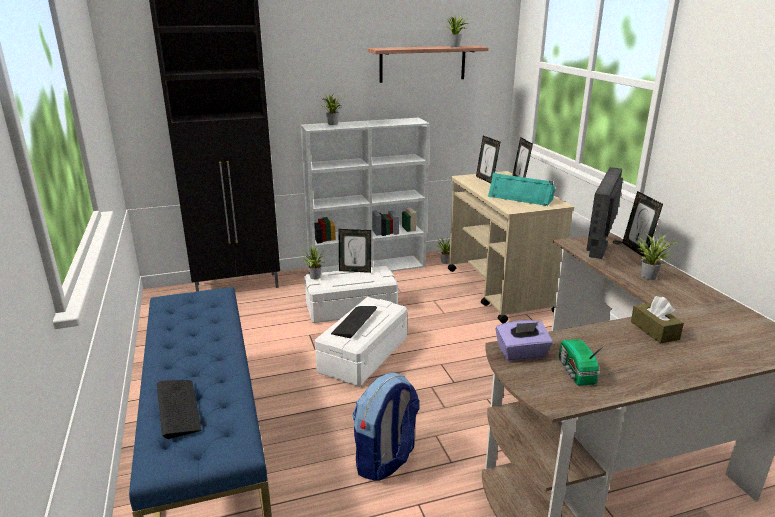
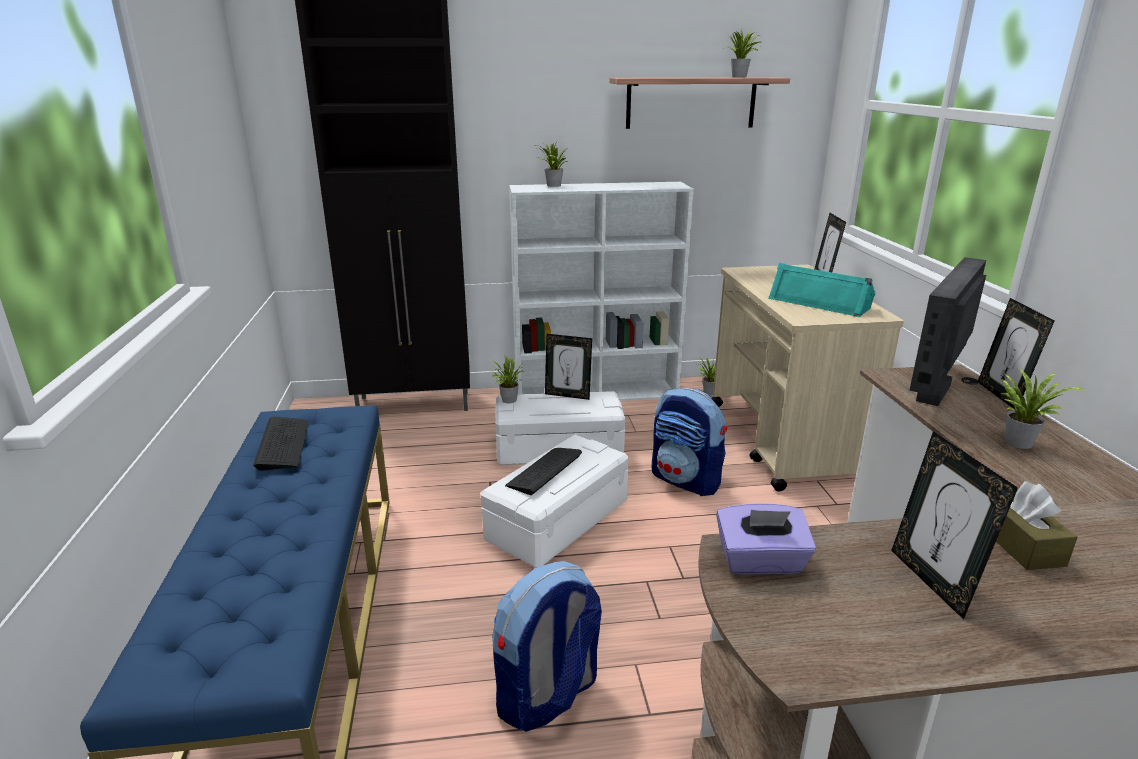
camera: 10 degrees right, 0 degrees up
(178, 408) = (214, 586): keyboard -> keyboard (283, 444)
(442, 322) = (686, 480): none -> backpack
(486, 180) = (772, 275): picture frame -> picture frame (932, 581)
(575, 372) = (853, 611): radio -> none

